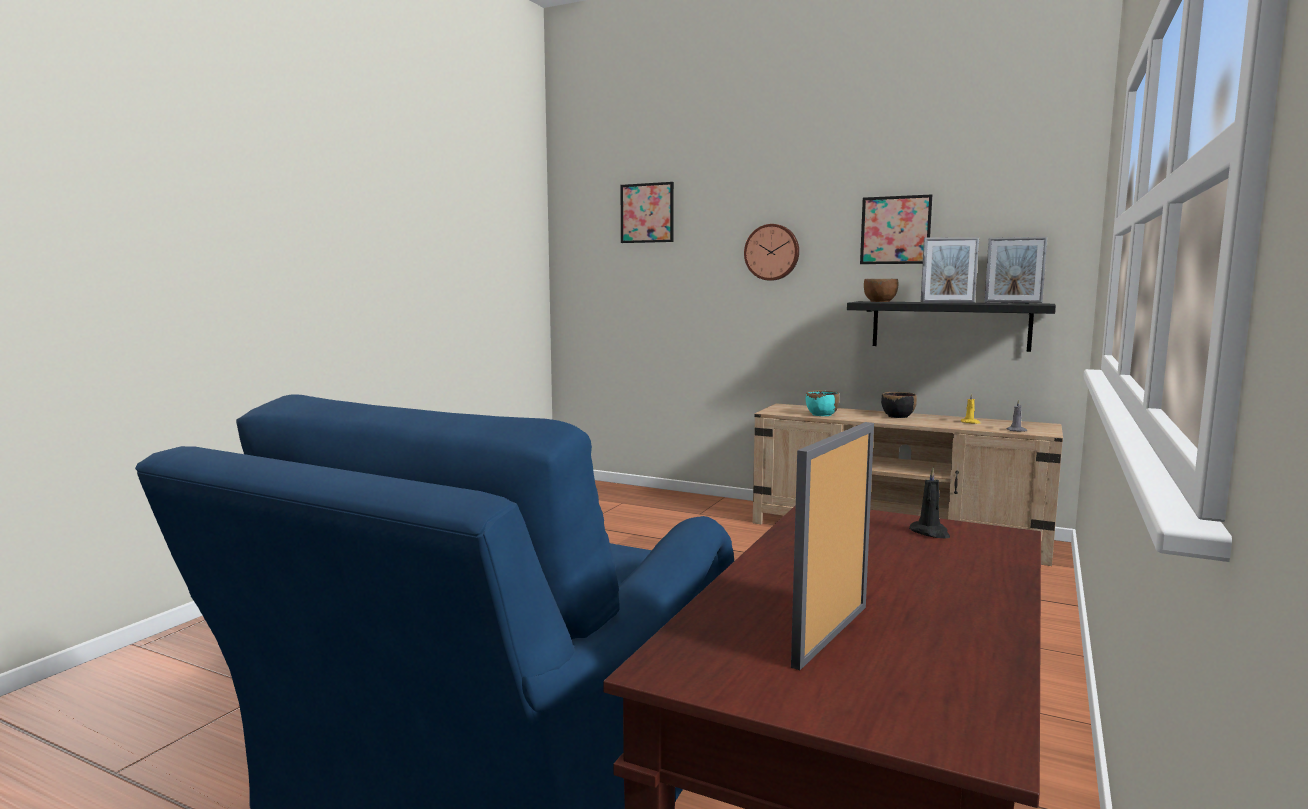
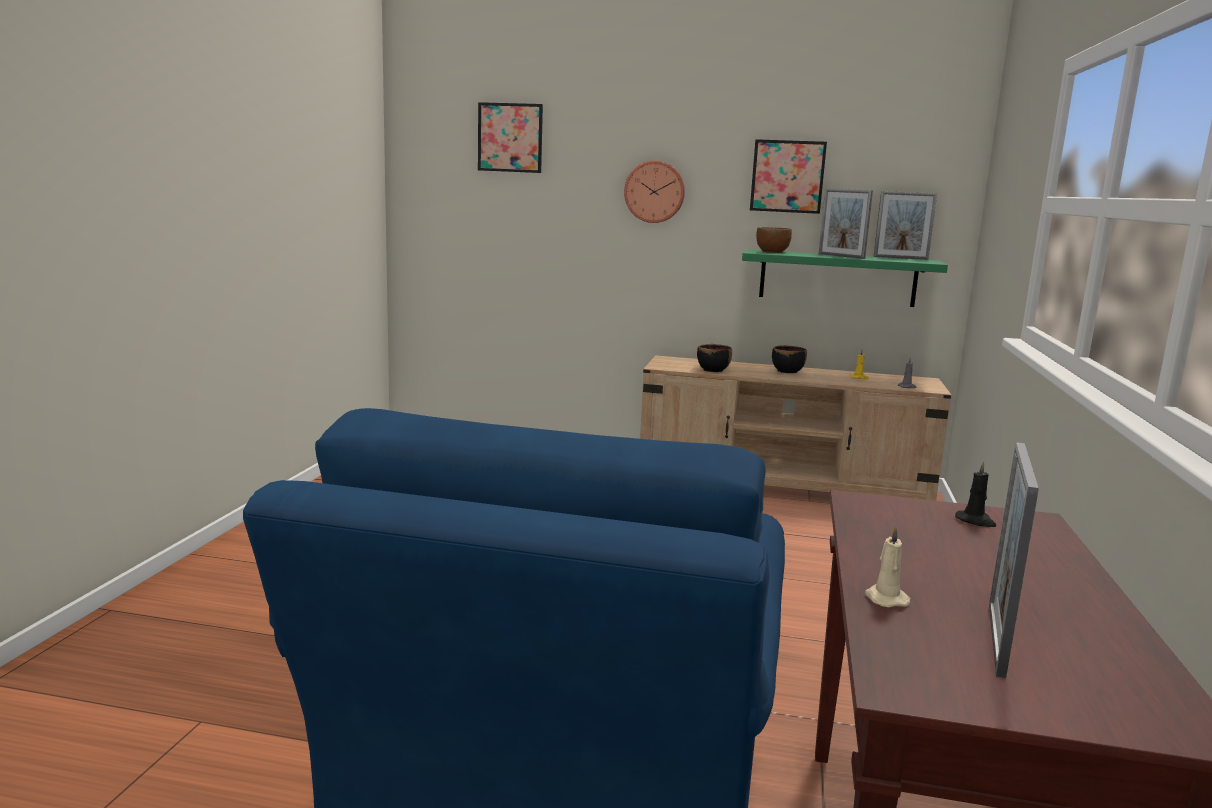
camera: 15 degrees left, 5 degrees up
(747, 591) = (885, 598): none -> beige candle
(821, 415) = (713, 370): turquoise bowl -> black bowl
(947, 302) = (841, 256): picture frame -> picture frame turned 60 degrees clockwise
(950, 325) = (837, 278): black shelf -> green shelf

